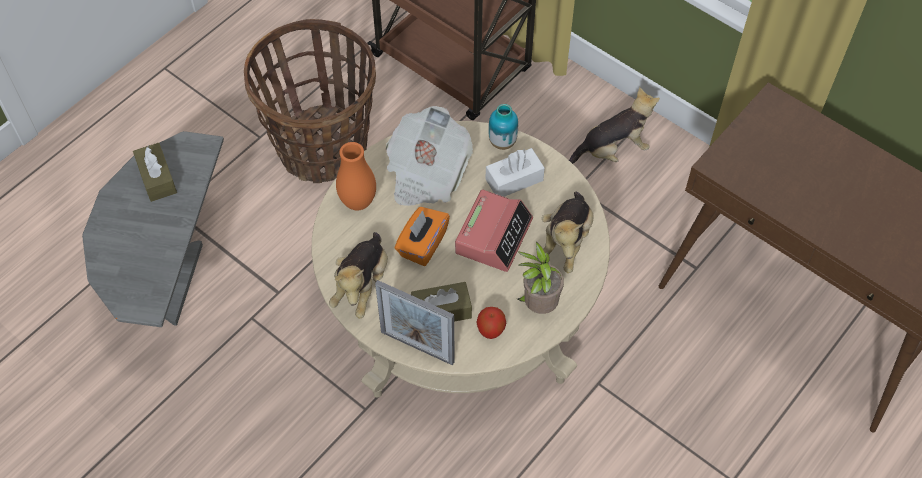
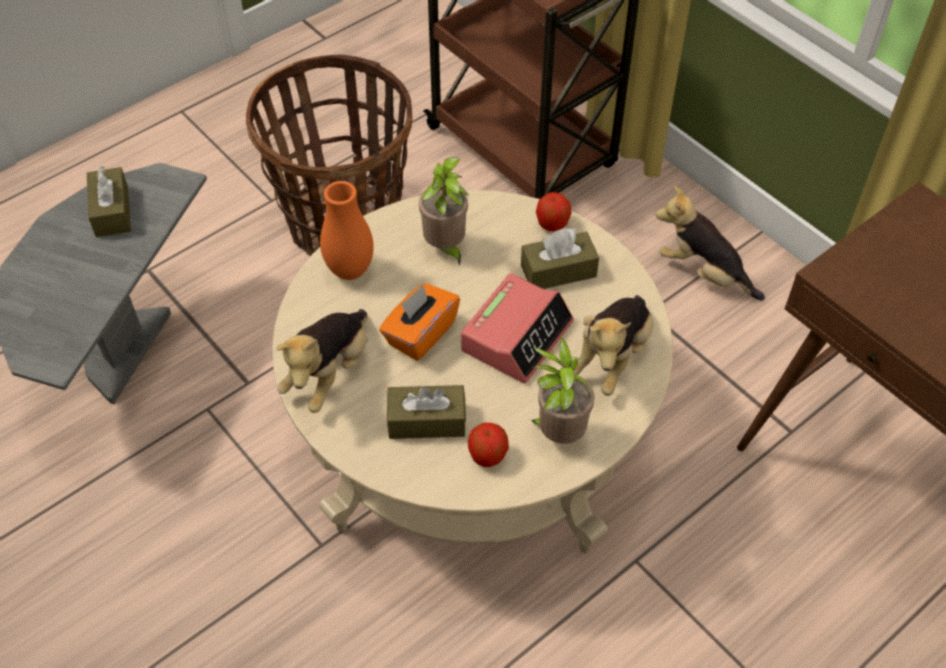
camera: 10 degrees right, 5 degrees down
(417, 347) = (383, 463): picture frame -> none
(426, 173) = (445, 248): newspaper -> potted plant
(502, 142) = (552, 224): vase -> apple
(514, 180) = (558, 271): white tissue box -> brown tissue box
(612, 150) = (703, 273): plush toy -> plush toy turned 135 degrees counterclockwise

